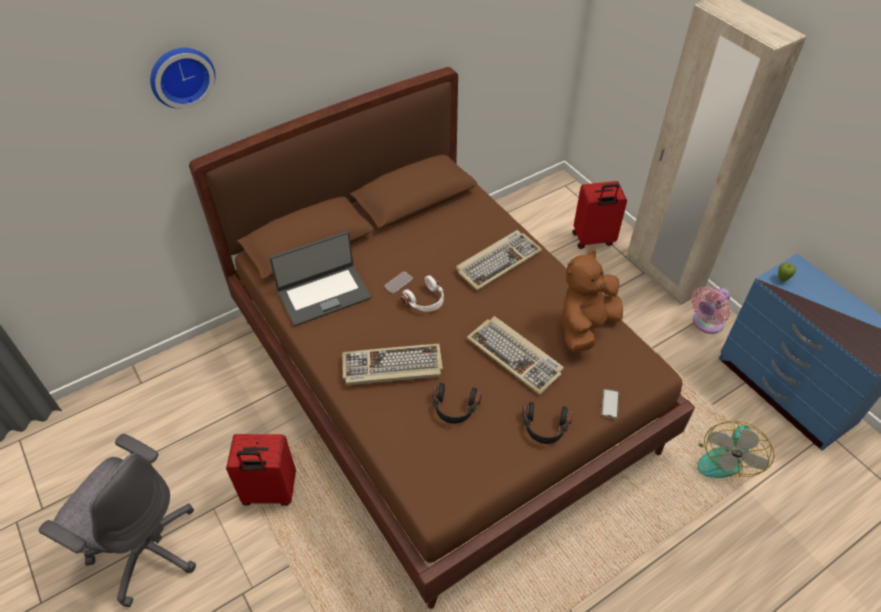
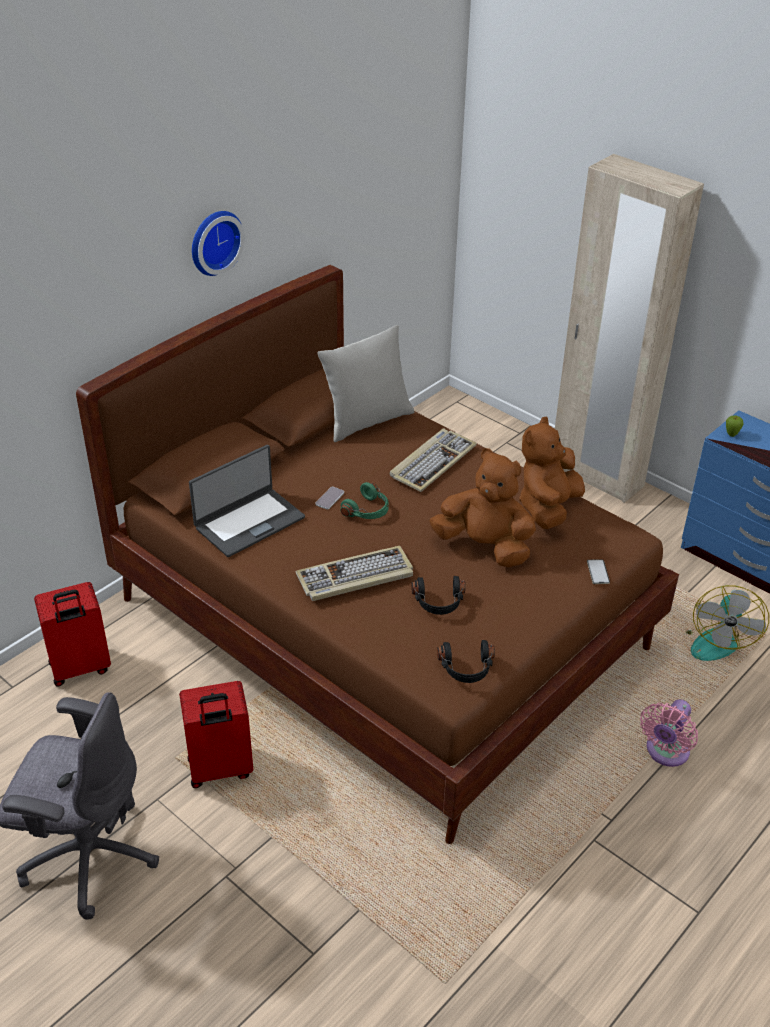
camera: 15 degrees left, 10 degrees down
(181, 76) = (73, 288): wall clock -> wall clock (213, 241)
(426, 301) = (368, 511): white headphones -> green headphones
(456, 211) = (367, 421): none -> grey pillow
(515, 356) = (484, 546): keyboard -> brown plush toy
(545, 428) = (539, 605): black headphones -> black headphones (466, 669)
(593, 240) = (507, 452): red suitcase -> red suitcase (80, 669)
(706, 323) = (657, 516): pink fan -> pink fan (665, 752)

